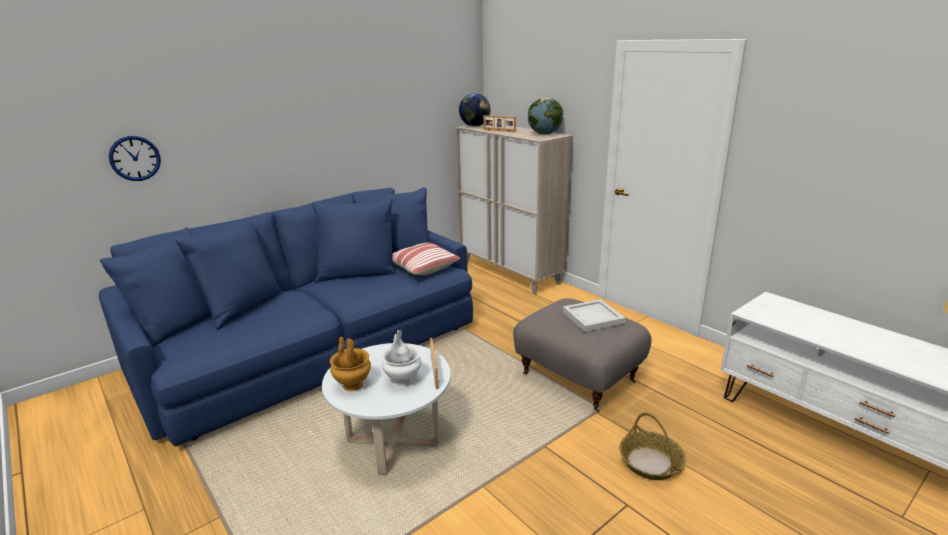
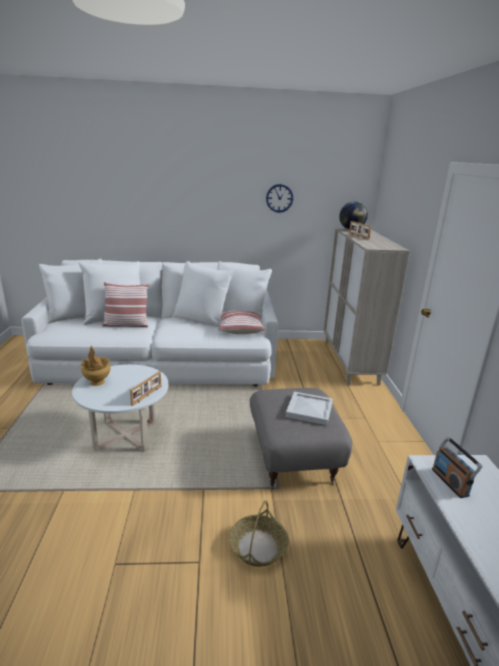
camera: 35 degrees right, 0 degrees up
(135, 158) = (92, 211): wall clock -> wall clock (279, 198)
(280, 309) = (126, 325): none -> pillow
(313, 347) = (161, 361): blue sofa -> white sofa
(403, 380) = (123, 392): white vase -> none
(544, 134) = (387, 245): globe -> none
(778, 318) = (450, 482): none -> radio

